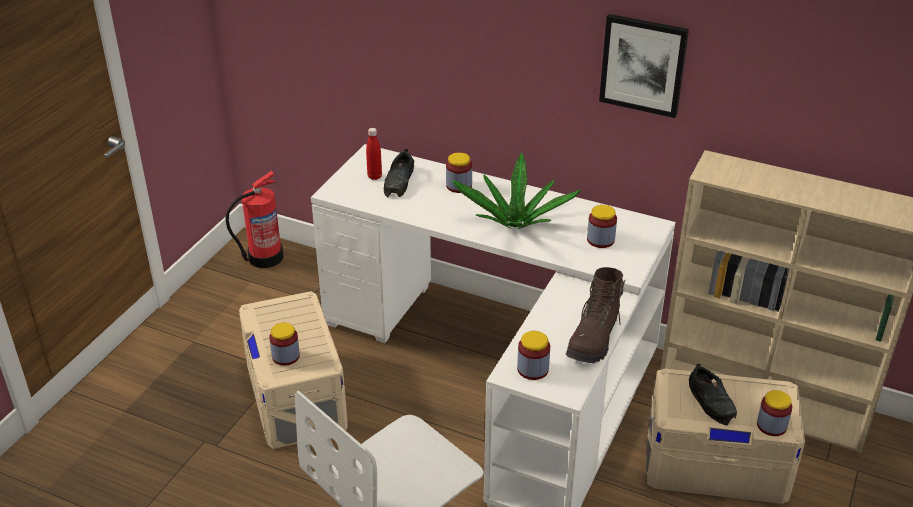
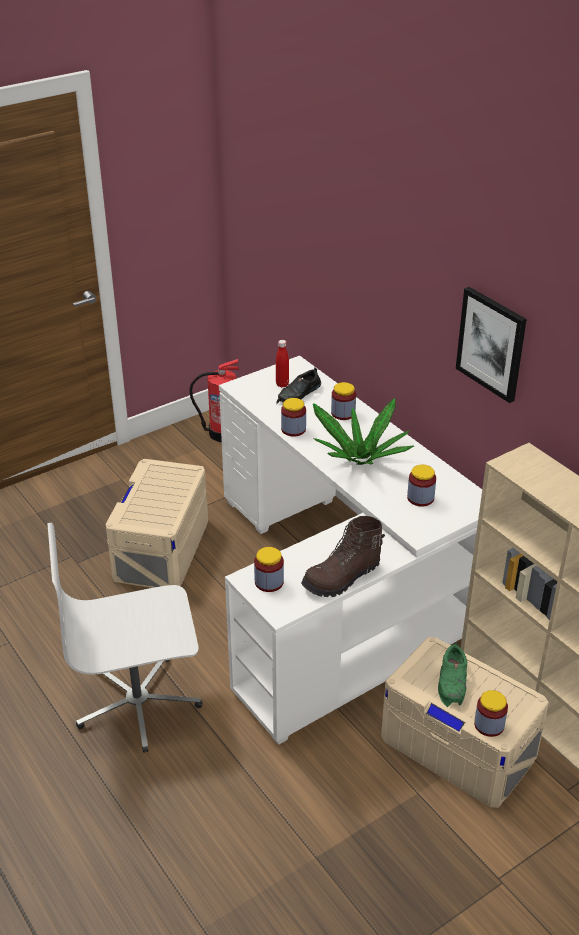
camera: 30 degrees right, 0 degrees up
(286, 356) = (142, 509): jar -> jar (293, 429)
(711, 401) = (453, 681): black shoe -> green shoe

